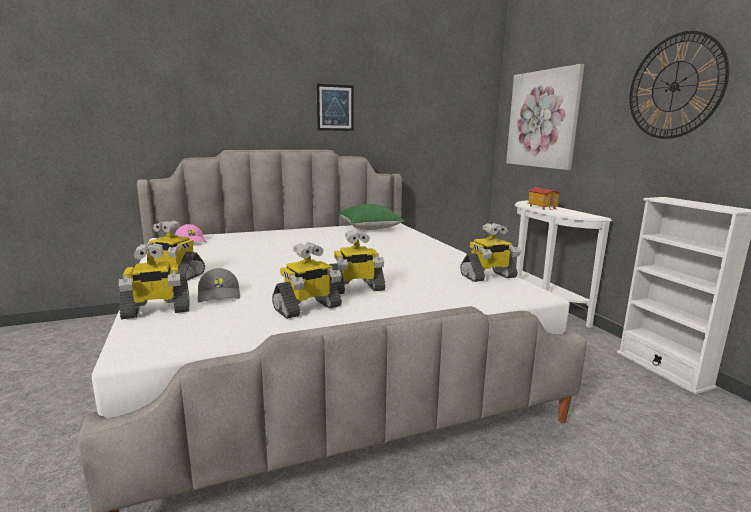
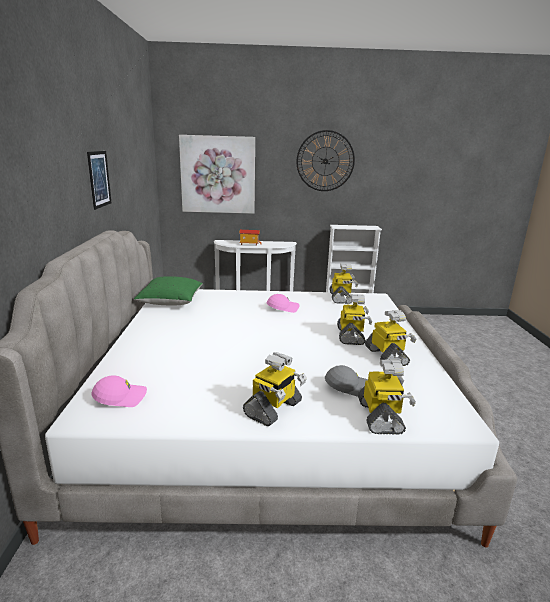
camera: 70 degrees left, 5 degrees up
(406, 257) = (282, 308): none -> pink cap

